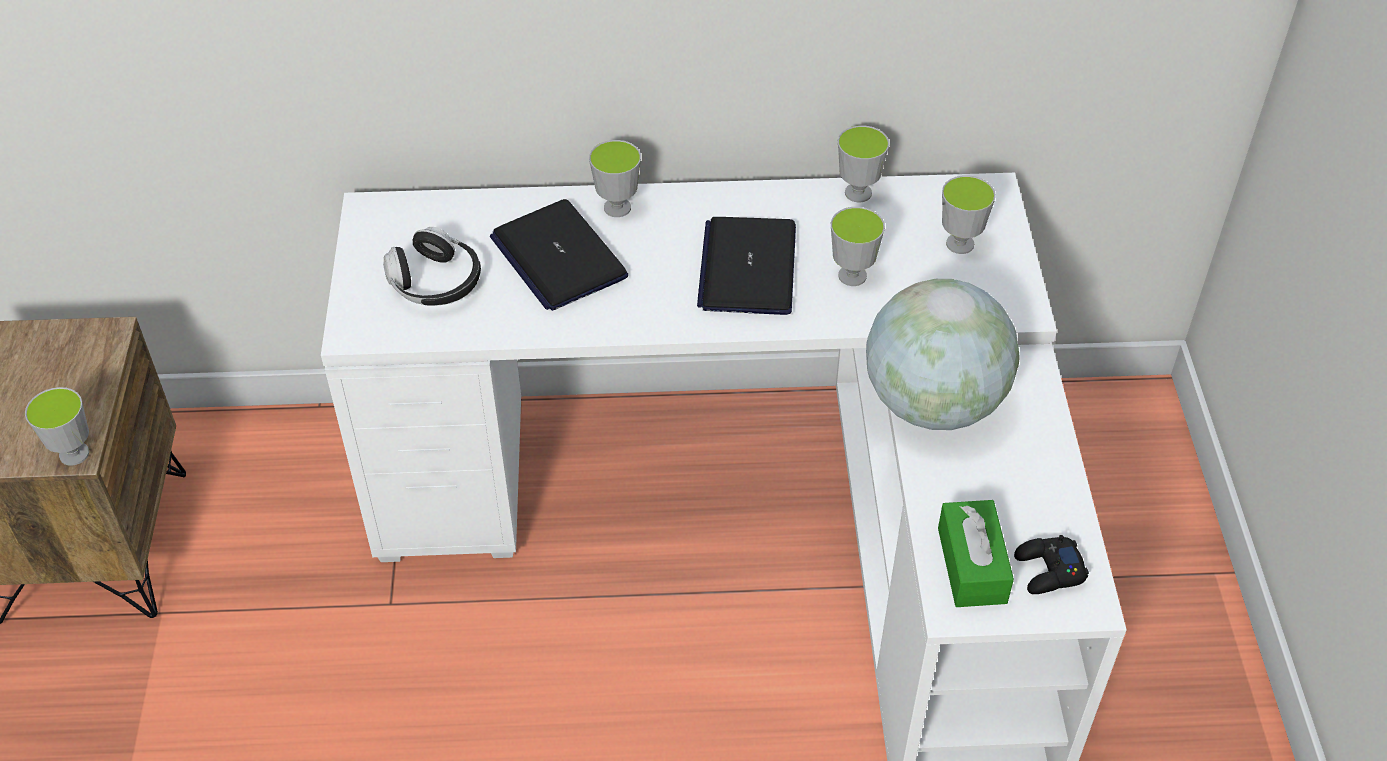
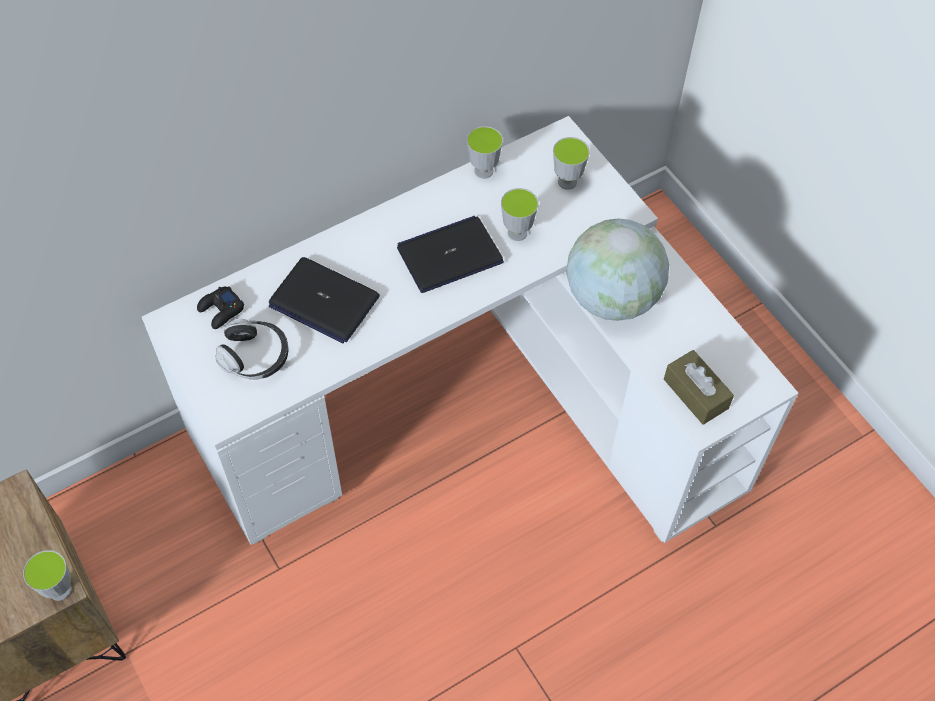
camera: 30 degrees left, 10 degrees up
(617, 208) = (337, 247): cup -> none
(748, 267) = (450, 255): laptop -> laptop turned 90 degrees clockwise
(972, 565) = (695, 393): green tissue box -> brown tissue box
(1049, 571) = (738, 376): black game controller -> black game controller (221, 310)

